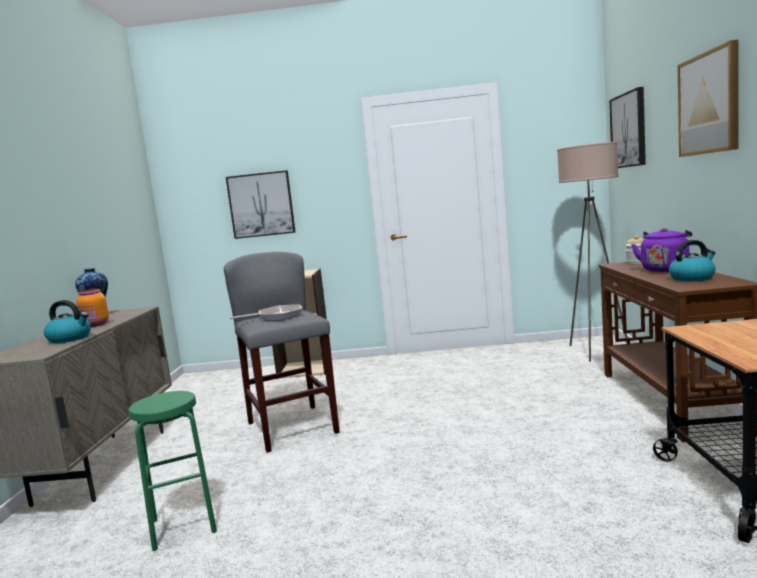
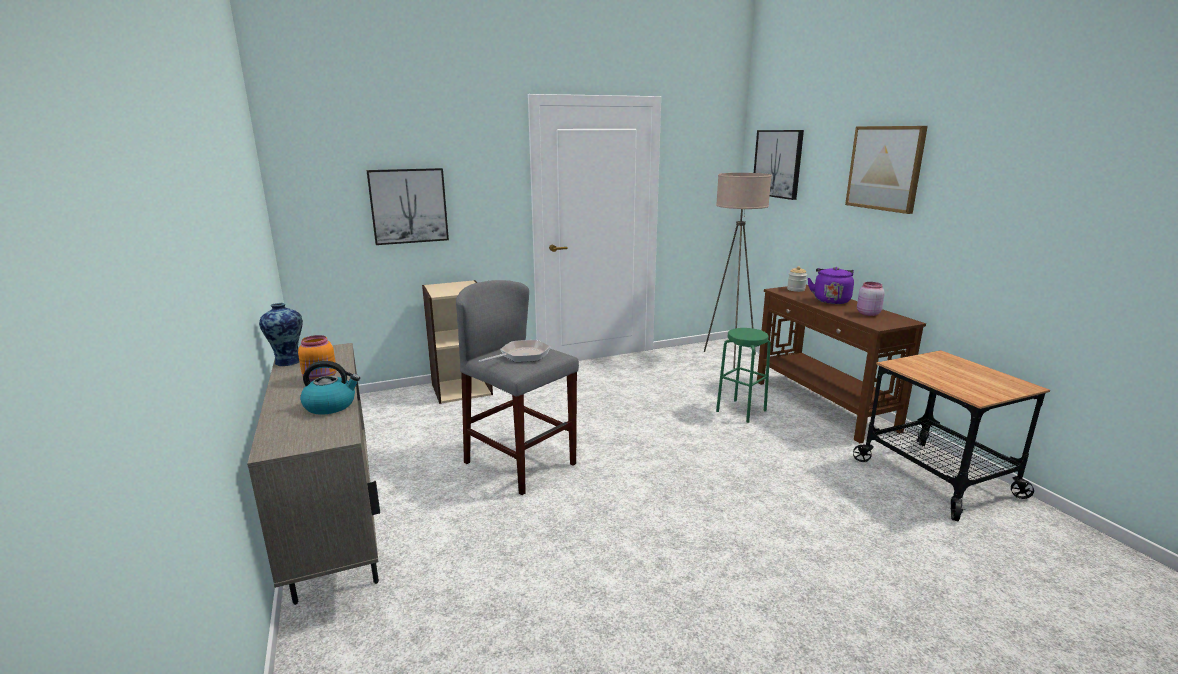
camera: 25 degrees left, 10 degrees up
(183, 526) = (518, 590): green stool -> green stool (741, 411)
(692, 278) = (867, 313): kettle -> pink jar

